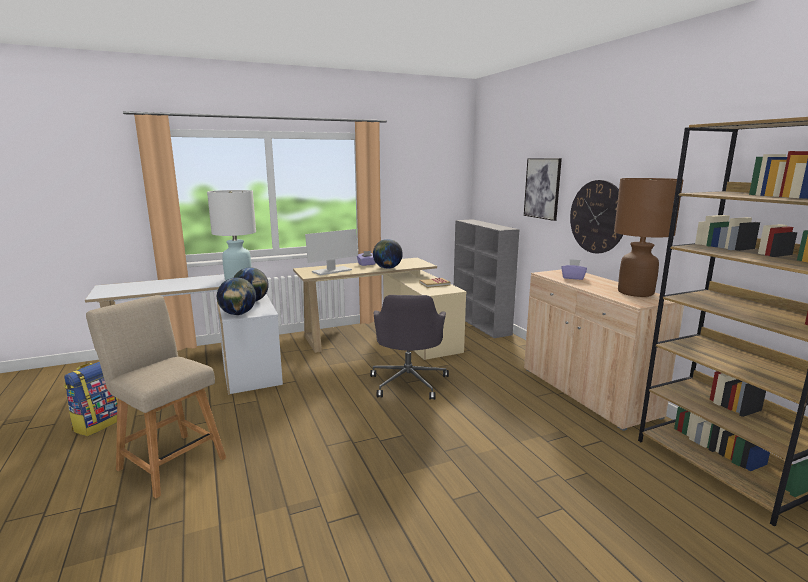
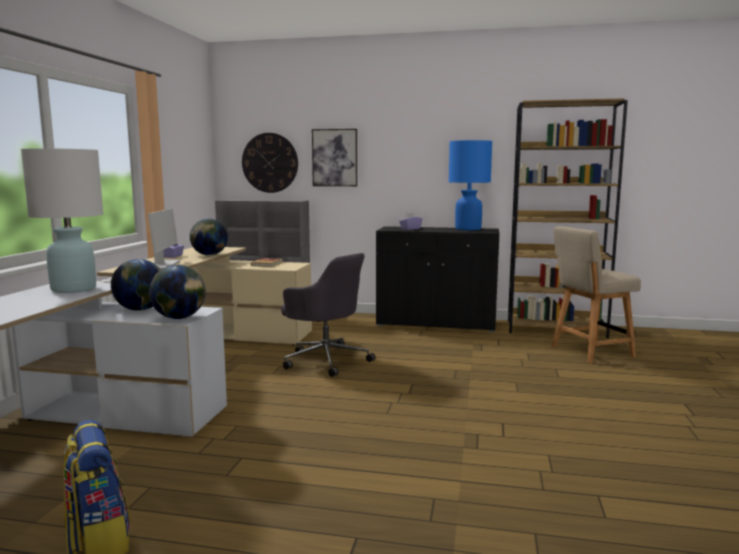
camera: 55 degrees left, 5 degrees down
(169, 462) = (303, 494): beige chair -> beige chair (589, 352)
(587, 392) = (436, 323): beige cabinet -> black cabinet
(597, 217) = (406, 177): wall clock -> wall clock (270, 163)
(635, 292) = (468, 229): brown table lamp -> blue table lamp

